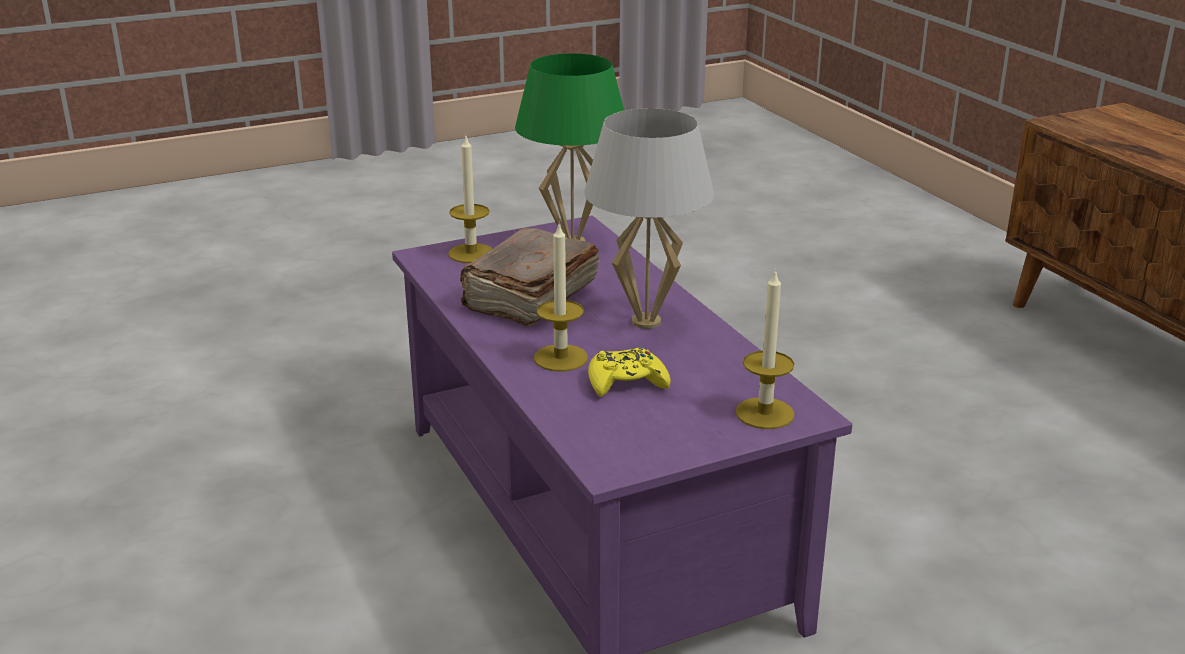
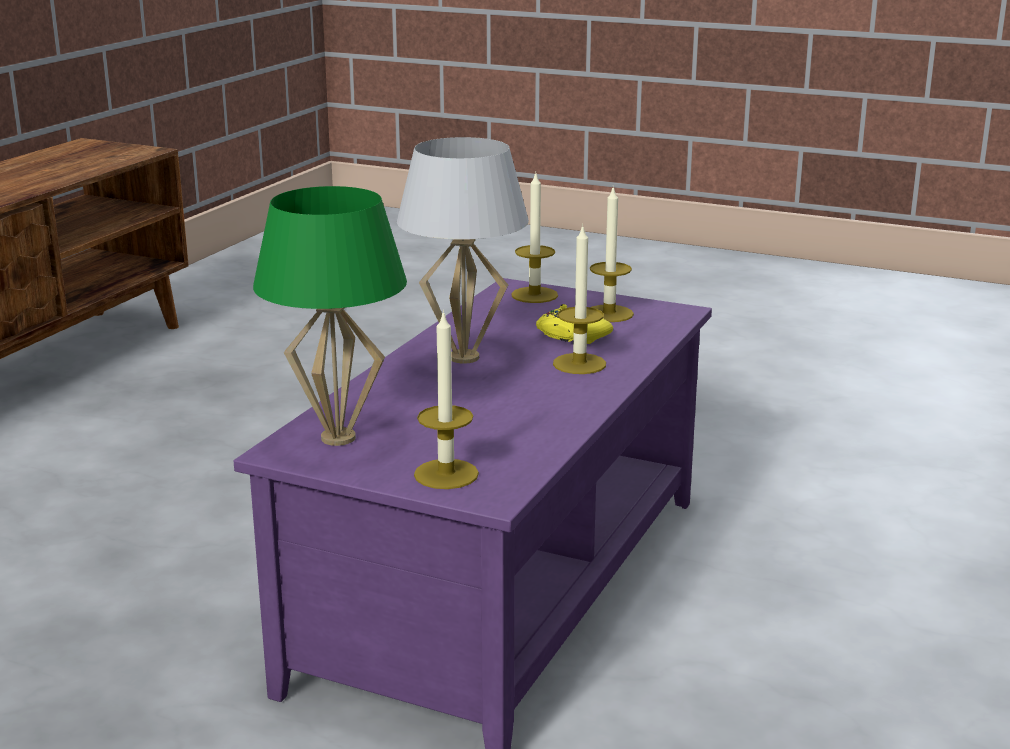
camera: 130 degrees left, 5 degrees down
(529, 298) = (500, 410): brown book -> none
(655, 426) = (609, 313): none -> candle

